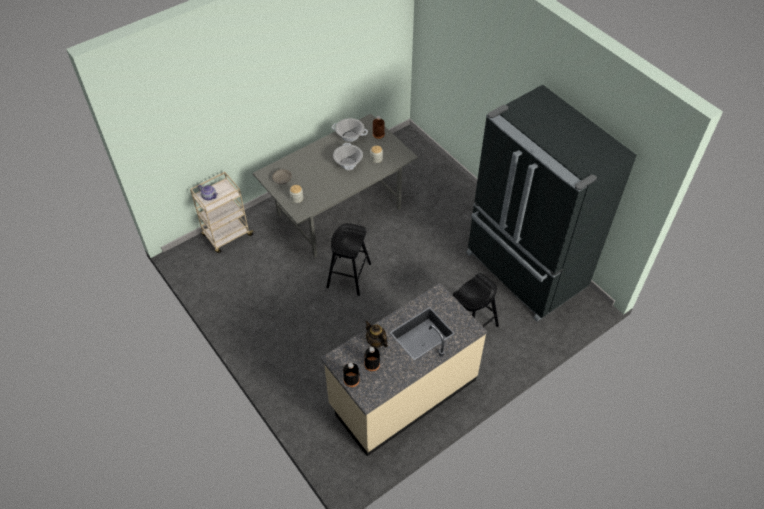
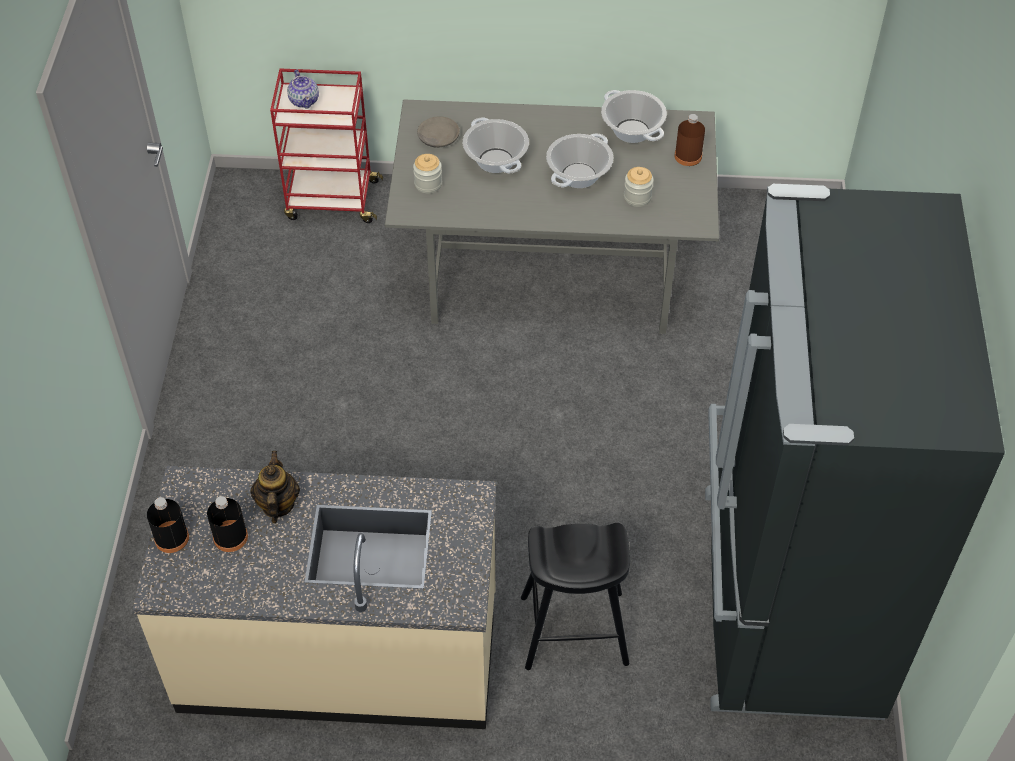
camera: 40 degrees right, 0 degrees up
(227, 236) = (331, 200): beige cart -> red cart
(312, 175) = (495, 161): none -> cooking pot
(349, 275) = (455, 391): black stool -> none

